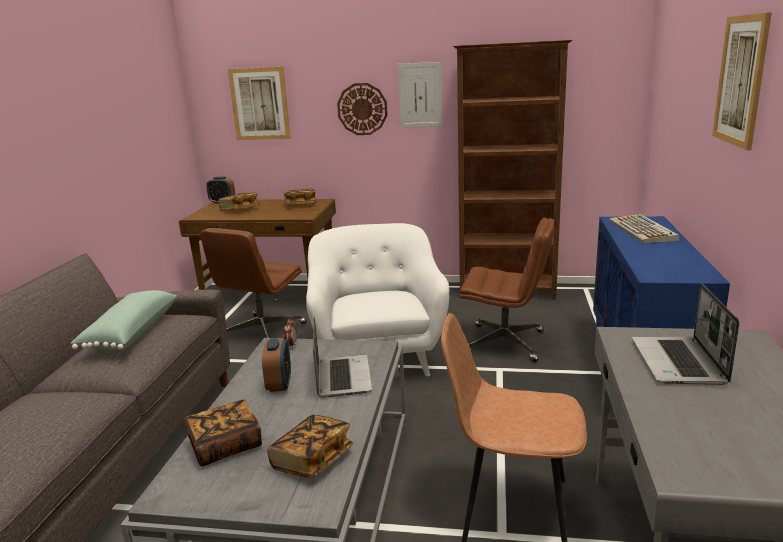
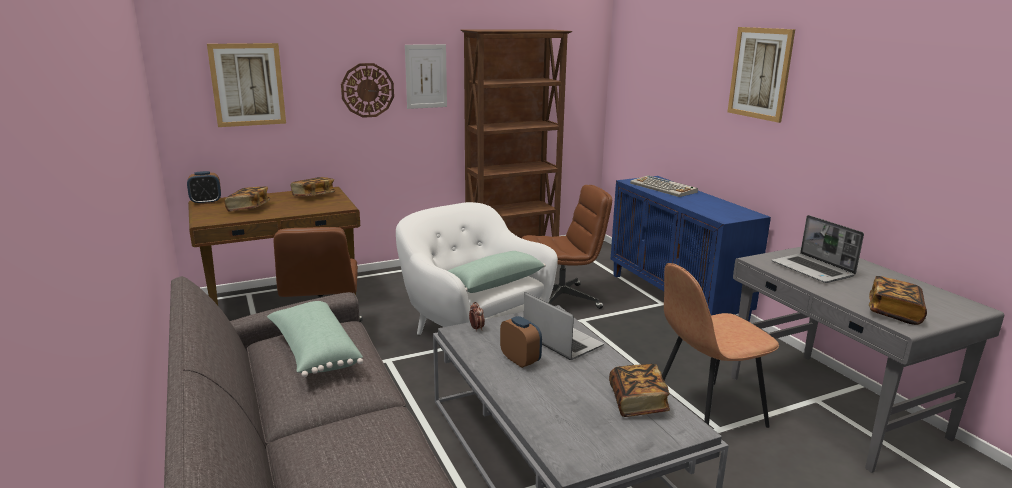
camera: 35 degrees left, 0 degrees up
(225, 446) = (557, 416): book -> book (894, 312)
(374, 306) = (493, 282): none -> green pillow

